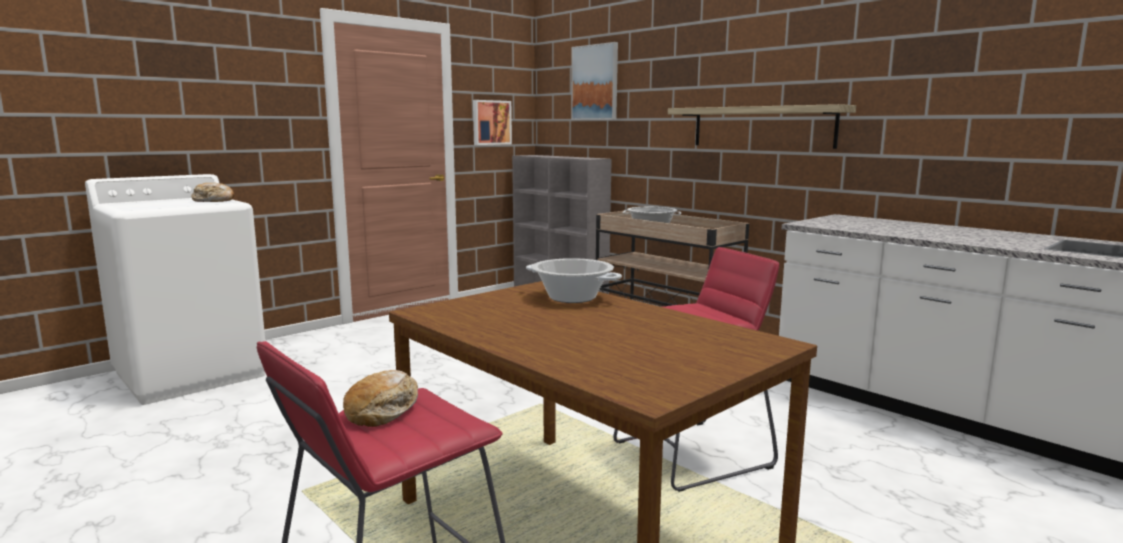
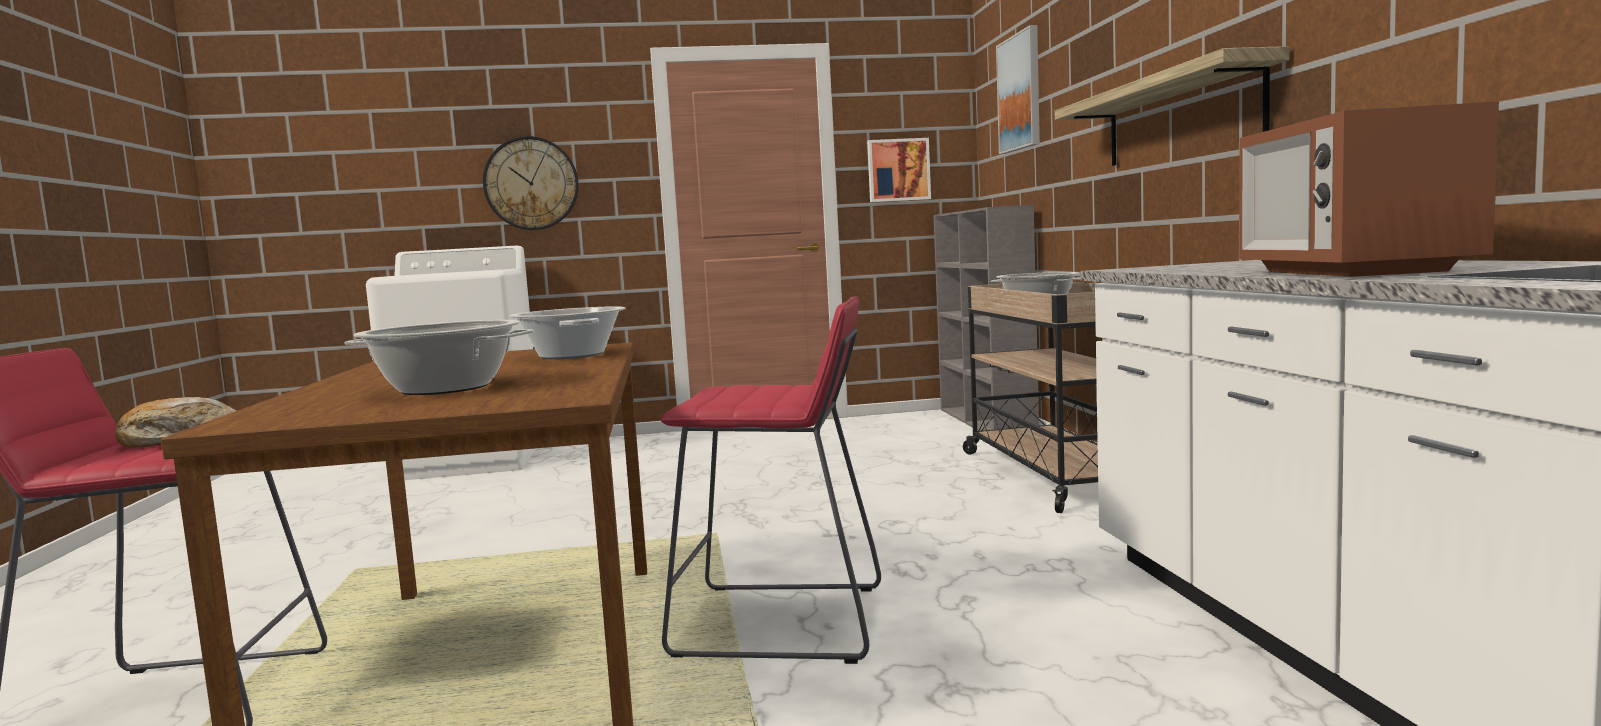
camera: 35 degrees right, 5 degrees down
(214, 201) = (485, 270): bread -> none
(217, 117) = (531, 183): none -> wall clock
(638, 341) = (444, 388): none -> cooking pot
(979, 240) = (1350, 271): none -> microwave

